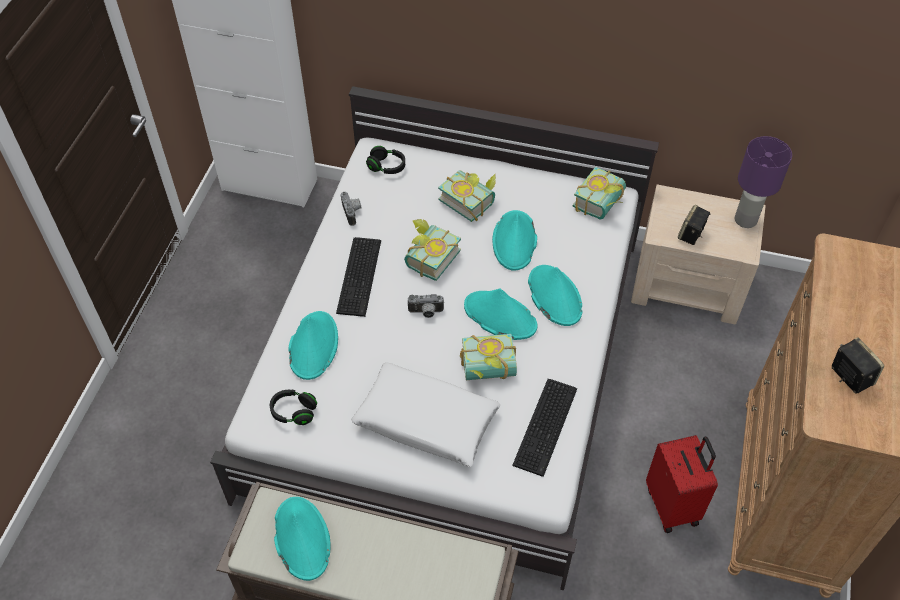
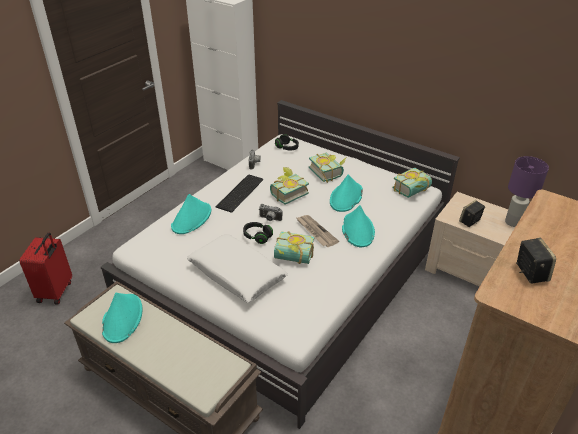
camera: 20 degrees right, 15 degrees down
(294, 412) = (159, 248): black headphones -> black headphones (257, 237)
(499, 316) = (316, 232): turquoise hat -> newspaper
(547, 426) = (316, 298): keyboard -> none
(673, 505) = (405, 399): red suitcase -> red suitcase (56, 292)

